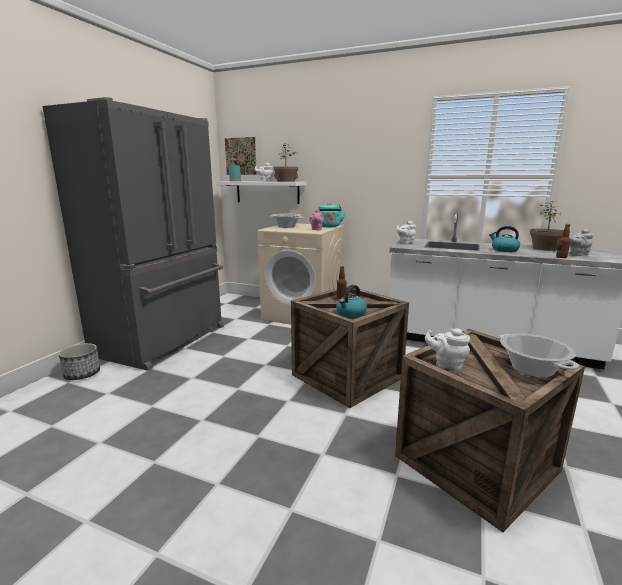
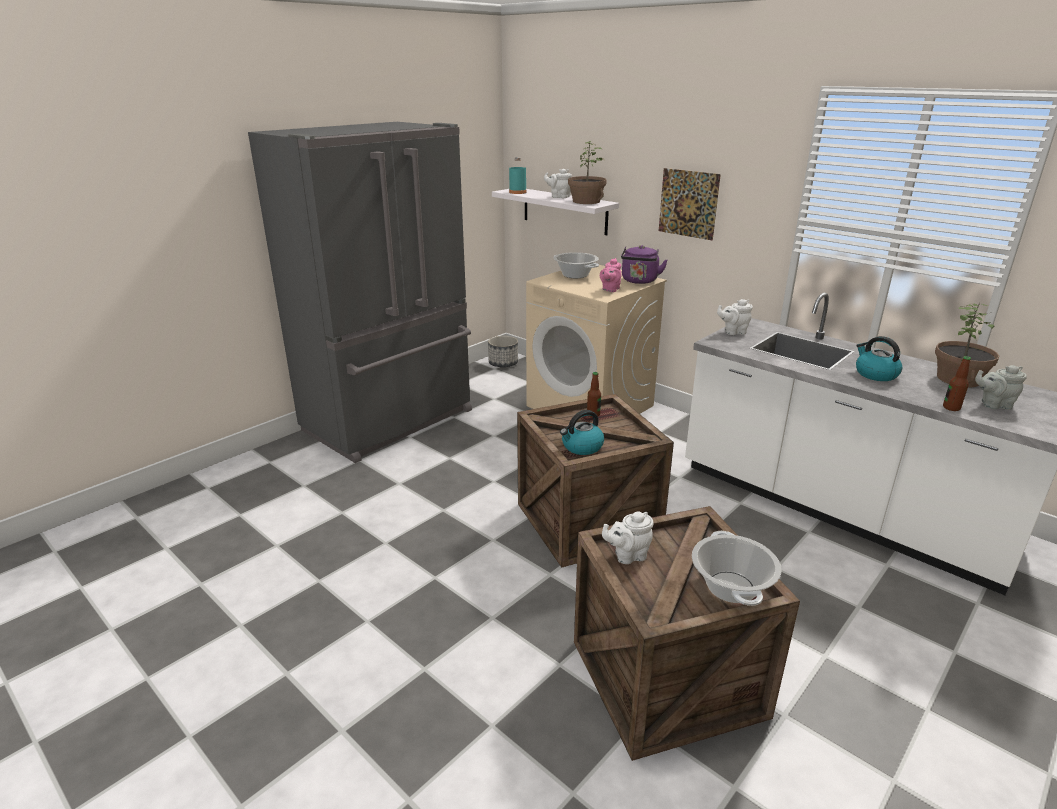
camera: 20 degrees right, 10 degrees up
(82, 374) = (287, 454): planter -> planter (503, 363)
(240, 156) = (531, 151): picture -> picture (688, 203)
(329, 226) = (639, 281): turquoise kettle -> purple kettle
(447, 365) = (627, 555): white teapot -> white teapot turned 60 degrees counterclockwise

